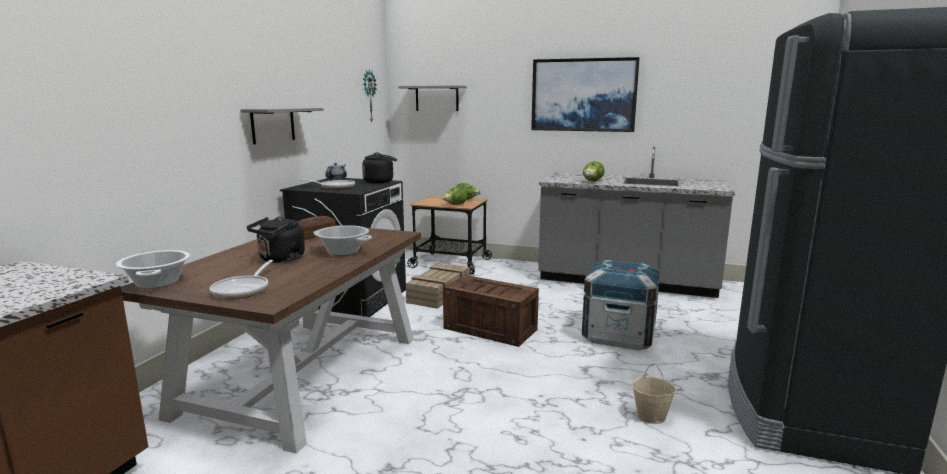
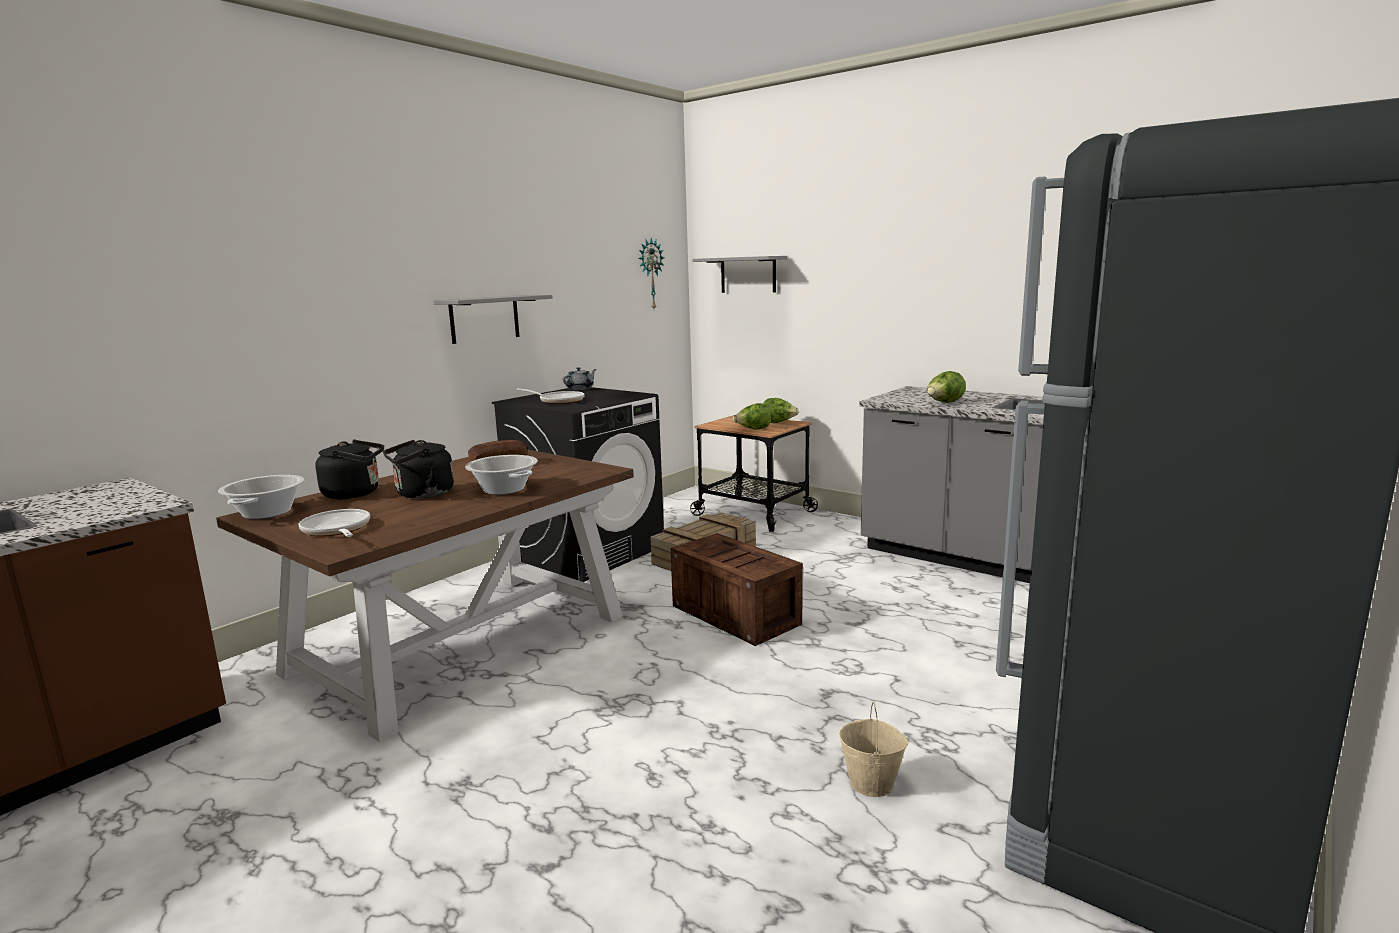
camera: 20 degrees right, 0 degrees up
(243, 290) = (336, 530): frying pan -> frying pan turned 120 degrees clockwise
(380, 182) = (627, 395): black kettle -> black kettle (355, 494)
(583, 95) = (953, 265): picture -> none
(618, 335) = (922, 649): crate -> none

